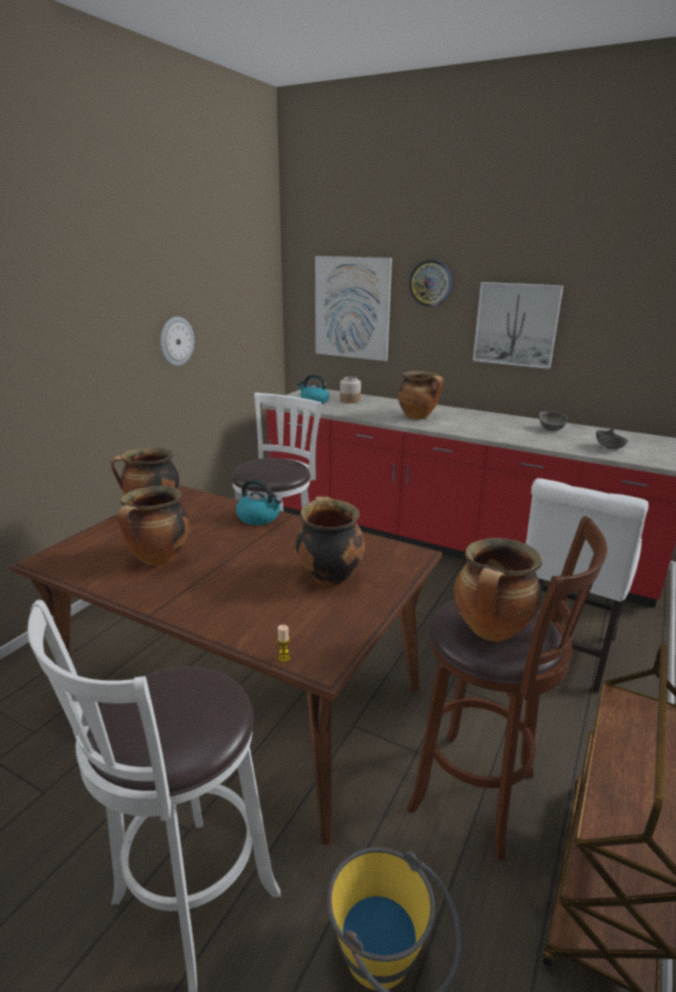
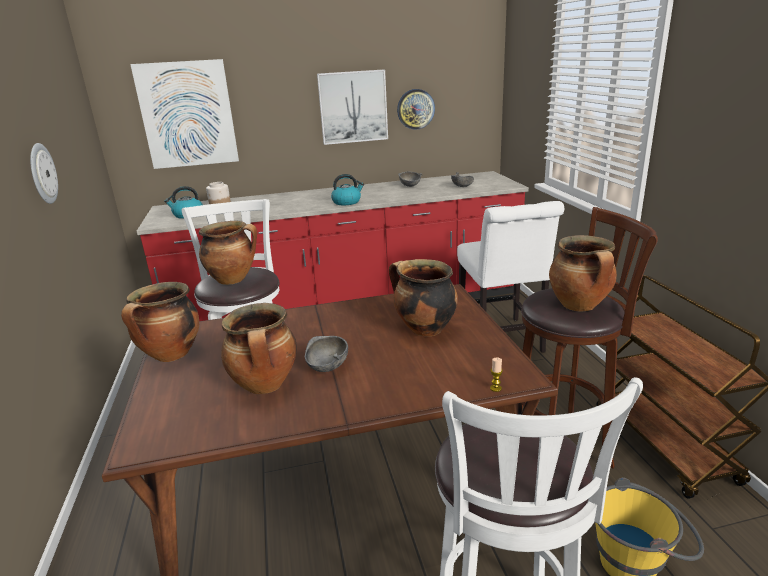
camera: 40 degrees left, 0 degrees up
(212, 567) = (327, 367): none -> grey bowl
(259, 518) = (292, 318): kettle -> kettle (347, 202)
(418, 417) = (304, 202): cooking pot -> cooking pot (233, 279)
(430, 283) = (268, 79): wall clock -> wall clock (415, 109)

